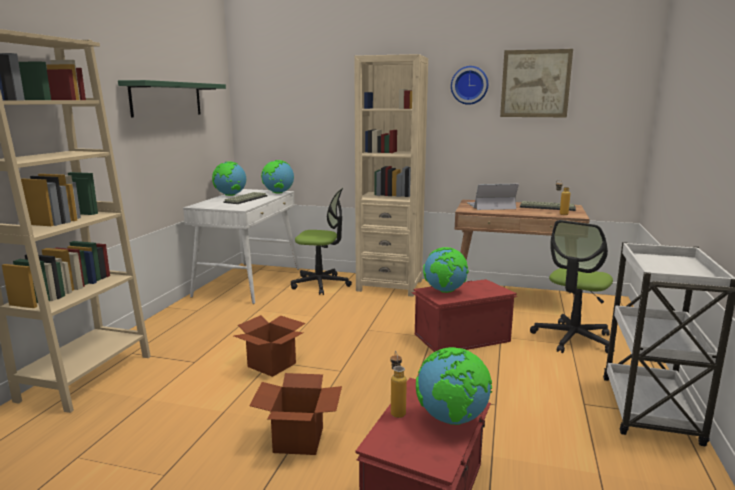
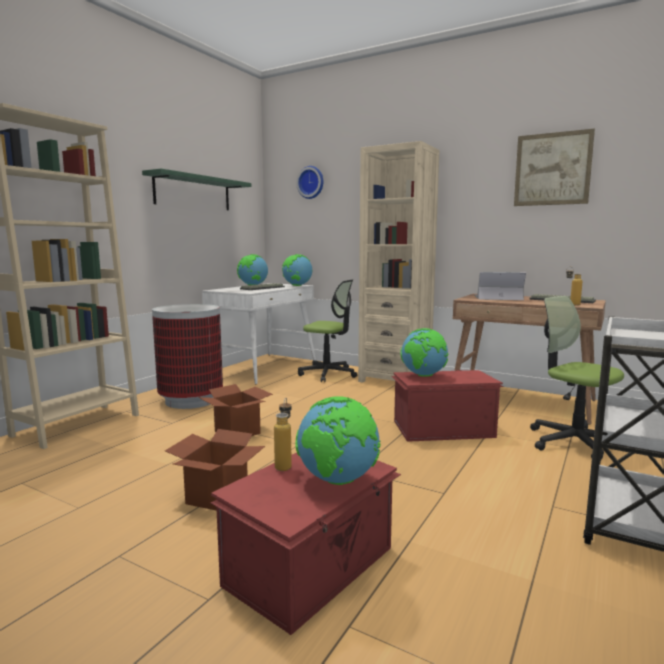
camera: 15 degrees right, 5 degrees down
(196, 331) = (191, 400): none -> trash can
(469, 85) = (482, 175): wall clock -> wall clock (311, 182)
(573, 339) = (573, 442): office chair -> office chair turned 90 degrees clockwise

